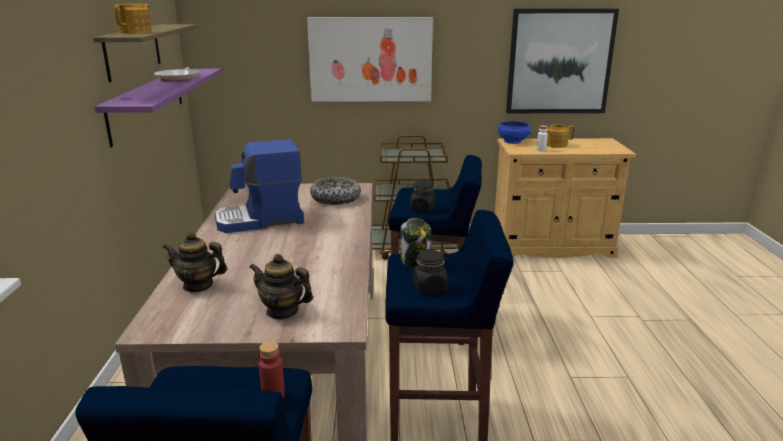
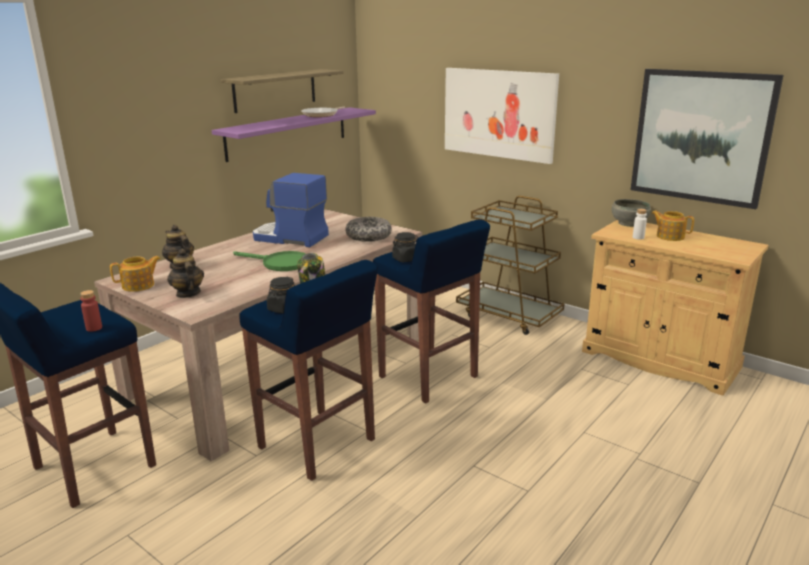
camera: 40 degrees right, 0 degrees up
(137, 32) = (263, 76): teapot -> teapot (139, 285)
(310, 247) = (280, 263): none -> green frying pan
(512, 141) = (628, 223): blue bowl -> grey bowl

